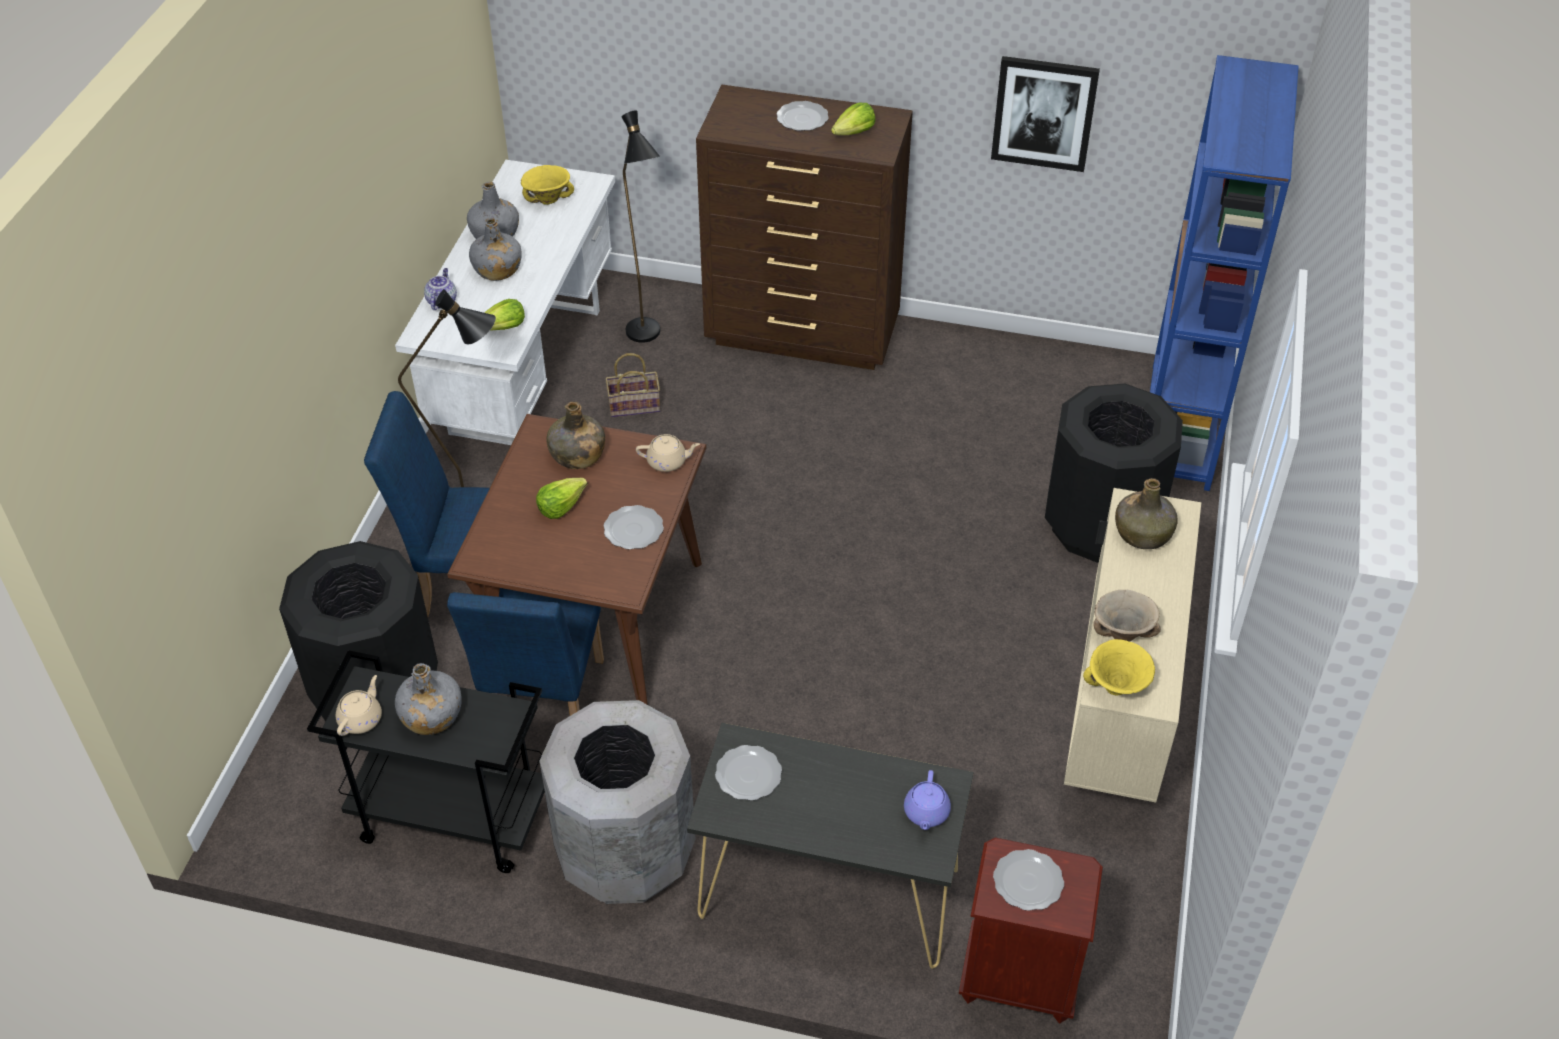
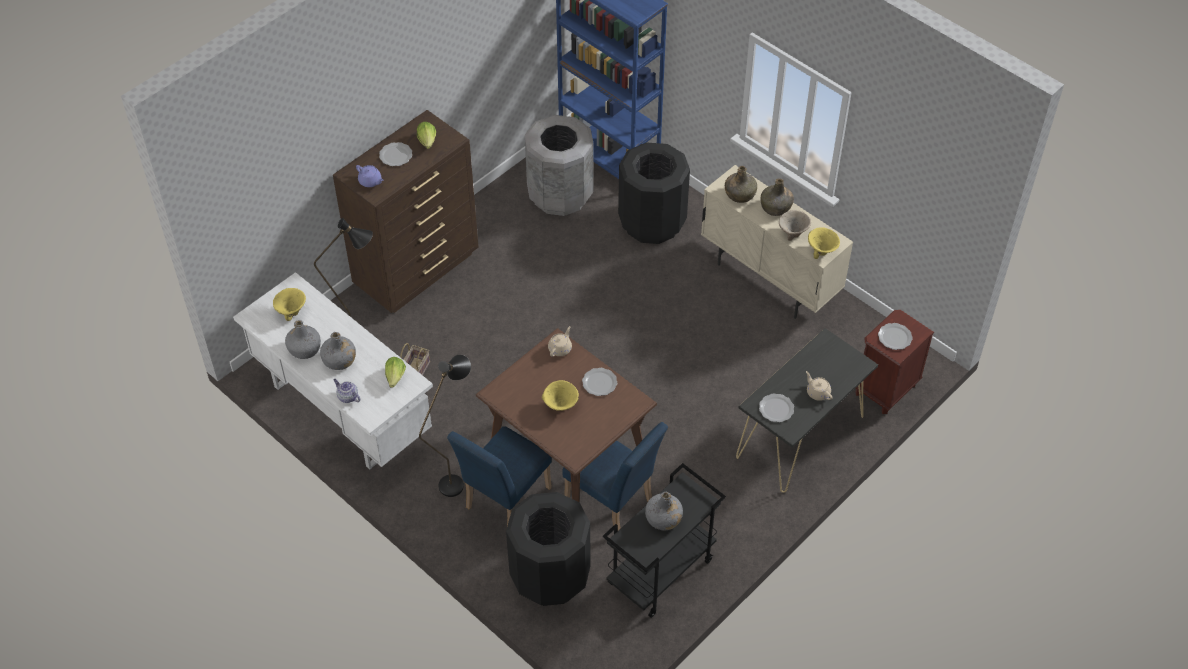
camera: 60 degrees left, 5 degrees up
(361, 719) = (646, 549): beige teapot -> beige teapot (817, 392)
(561, 506) = (560, 406): lettuce -> yellow bowl
(577, 455) = (527, 384): green bottle -> green bottle (776, 207)
(625, 854) = (729, 507): grey trash can -> grey trash can (560, 195)
(926, 813) = (837, 355): purple teapot -> purple teapot (370, 181)
(1044, 113) = (482, 61): picture -> none

